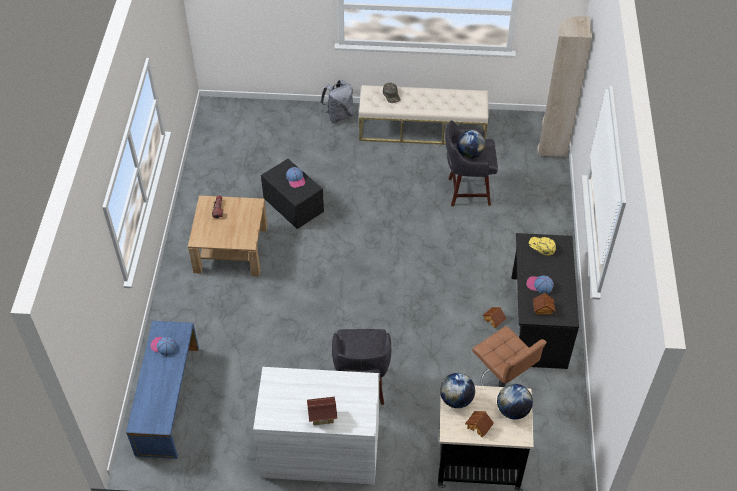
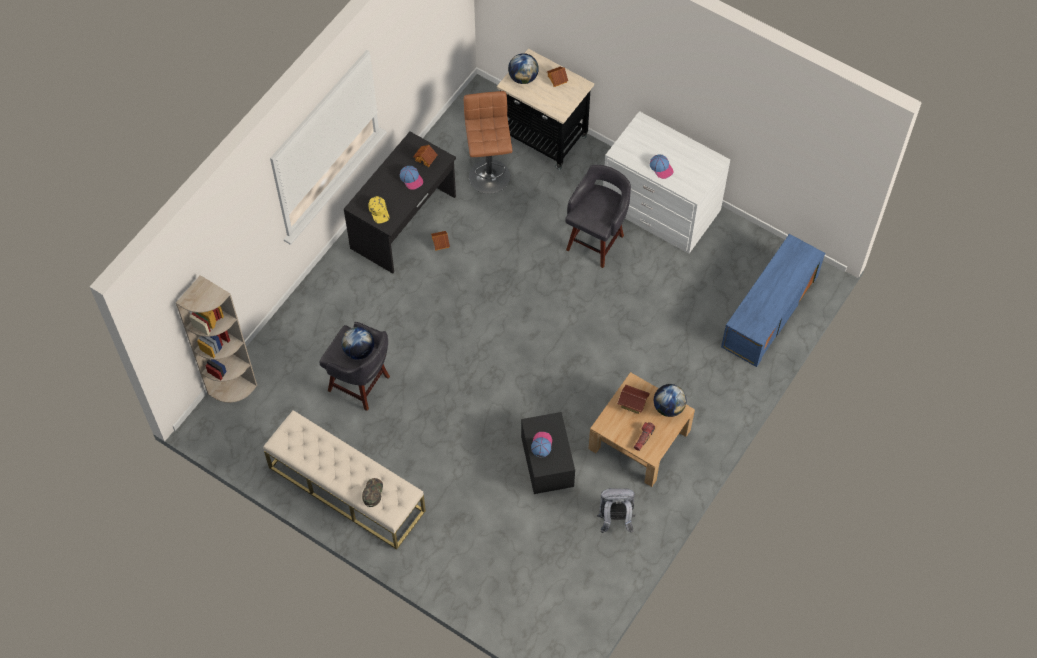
camera: 150 degrees left, 10 degrees up
(163, 346) = (762, 313): cap -> cap (661, 168)
(322, 416) = (671, 143): toy house -> toy house (632, 404)
(339, 115) = (424, 560): grey backpack -> grey backpack (615, 519)
(456, 399) = (559, 105): globe -> globe (668, 407)

